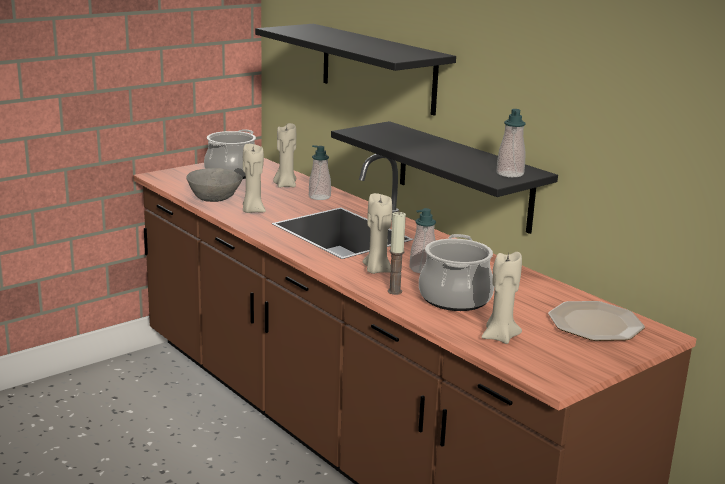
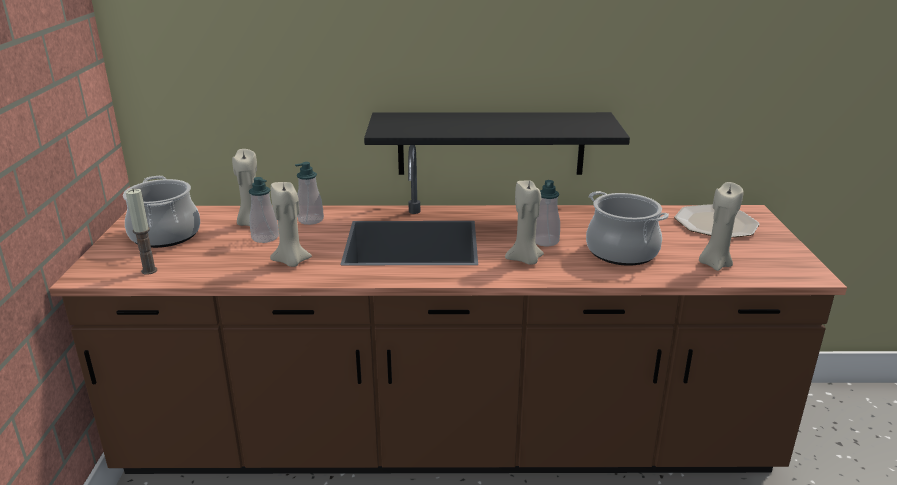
camera: 50 degrees left, 5 degrees up
(214, 198) = (220, 269): grey bowl -> none
(377, 68) = (345, 57): black shelf -> none
(394, 291) = (581, 269): candle -> candle (149, 271)
(510, 174) = (593, 122): soap dispenser -> soap dispenser (265, 238)

